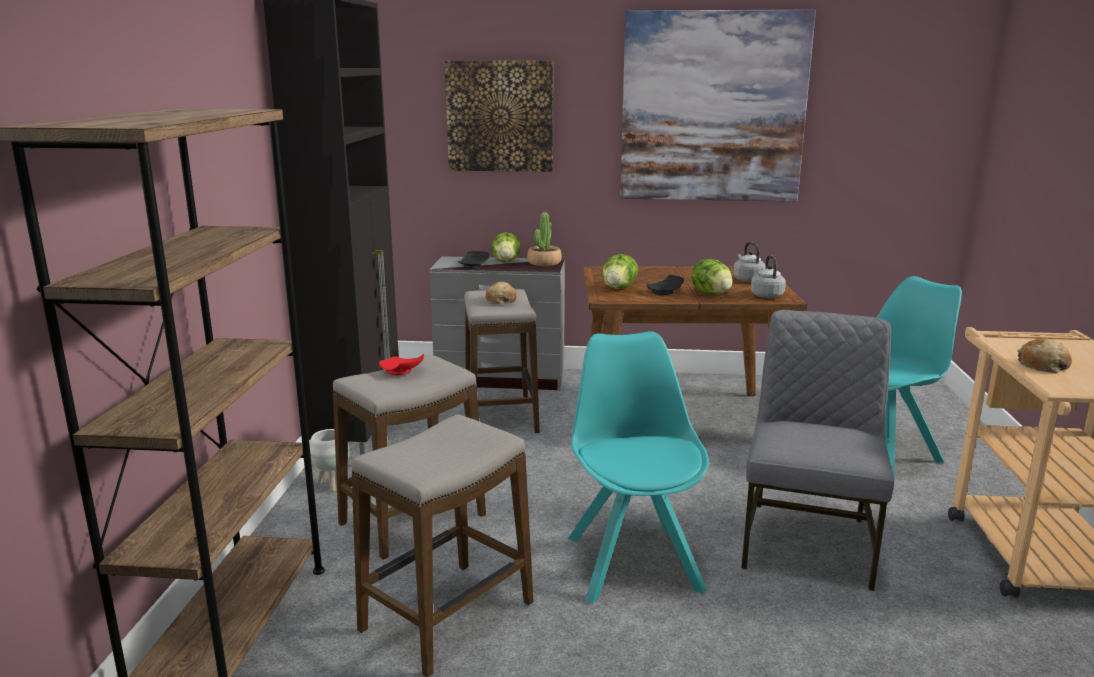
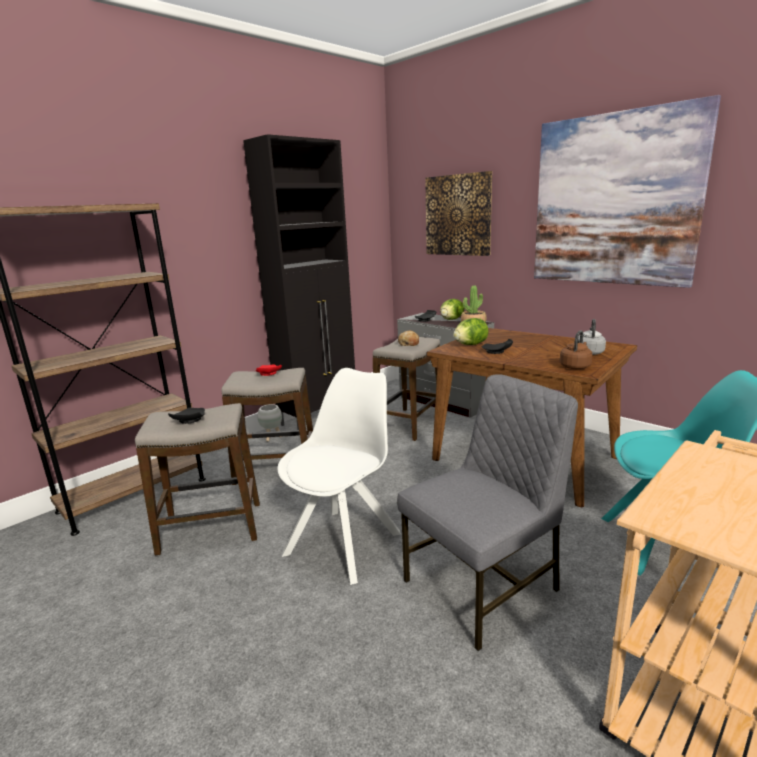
camera: 40 degrees right, 0 degrees up
(446, 451) = (189, 421): none -> black plate
(633, 560) = (345, 542): turquoise chair -> white chair
(711, 294) = (530, 358): lettuce -> none
(766, 295) = (575, 366): grey kettle -> brown kettle
(1042, 365) = (693, 487): bread -> none

